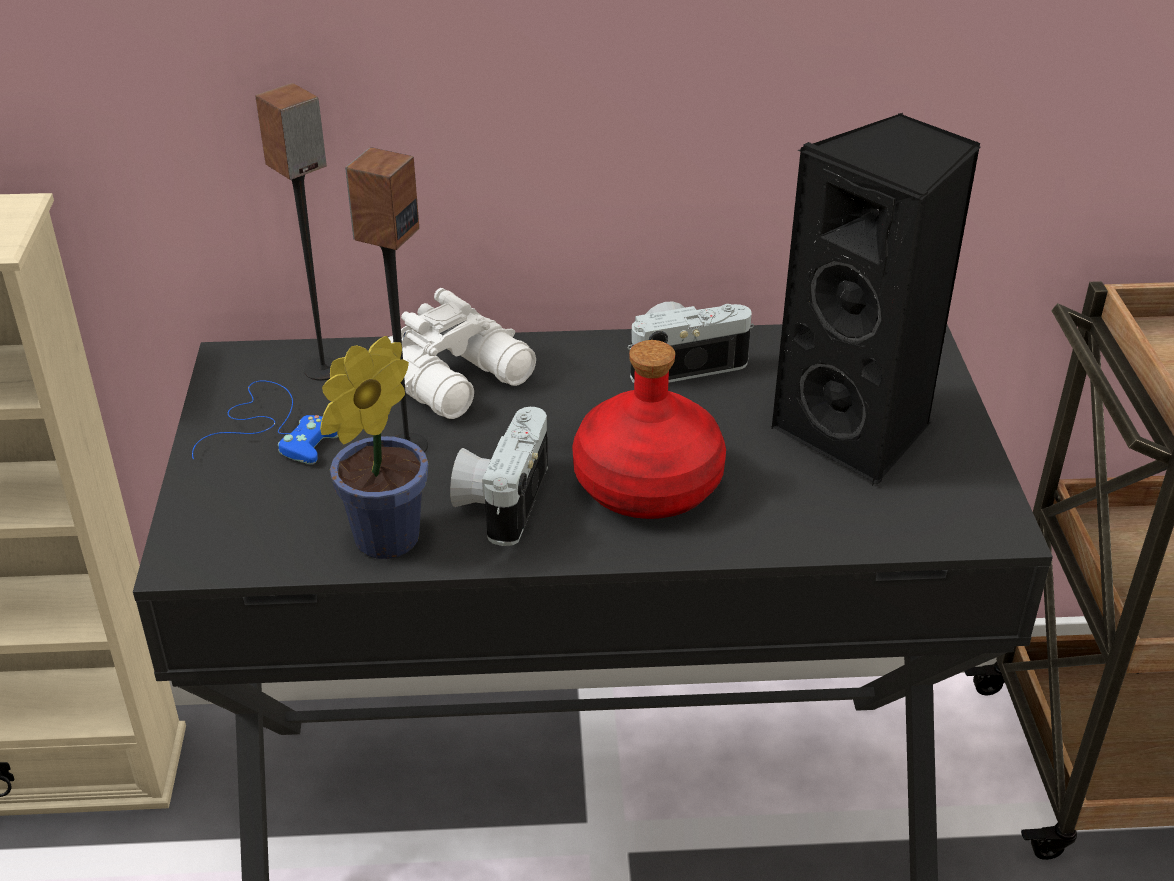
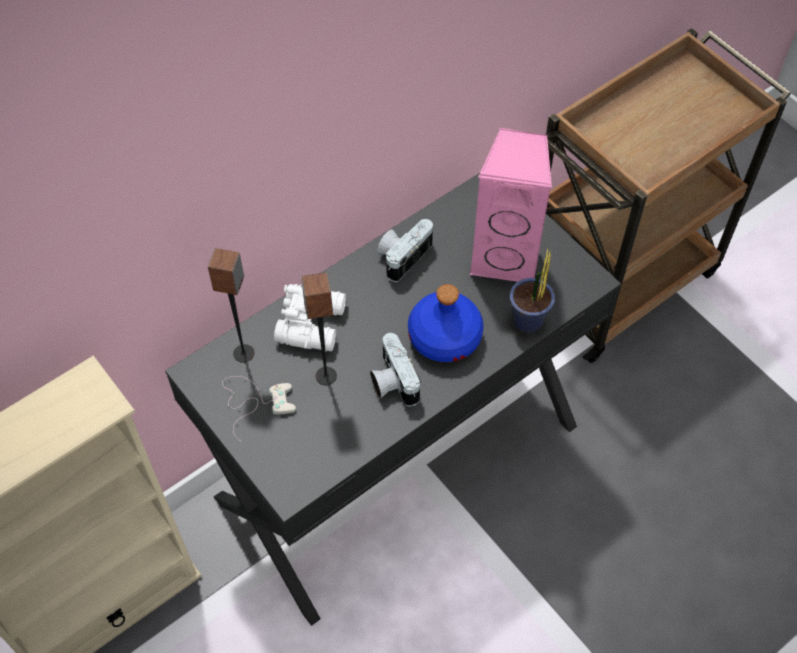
camera: 35 degrees left, 20 degrees up
(272, 428) = (255, 401): blue game controller -> white game controller
(379, 543) = (362, 434): potted plant -> potted plant (527, 324)
(649, 485) = (445, 337): red bottle -> blue bottle
(859, 432) = (506, 257): black speaker -> pink speaker

